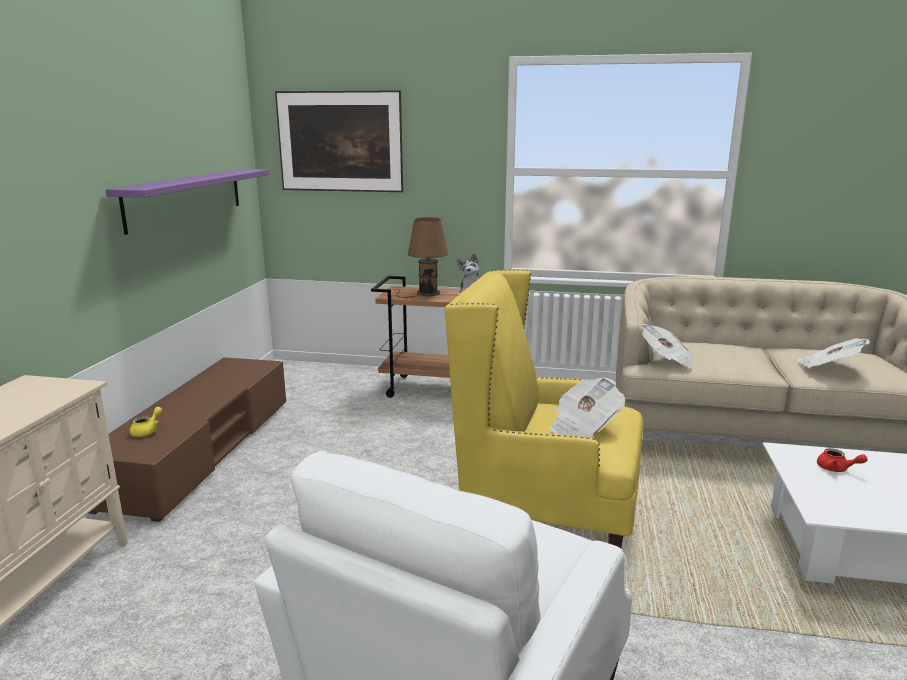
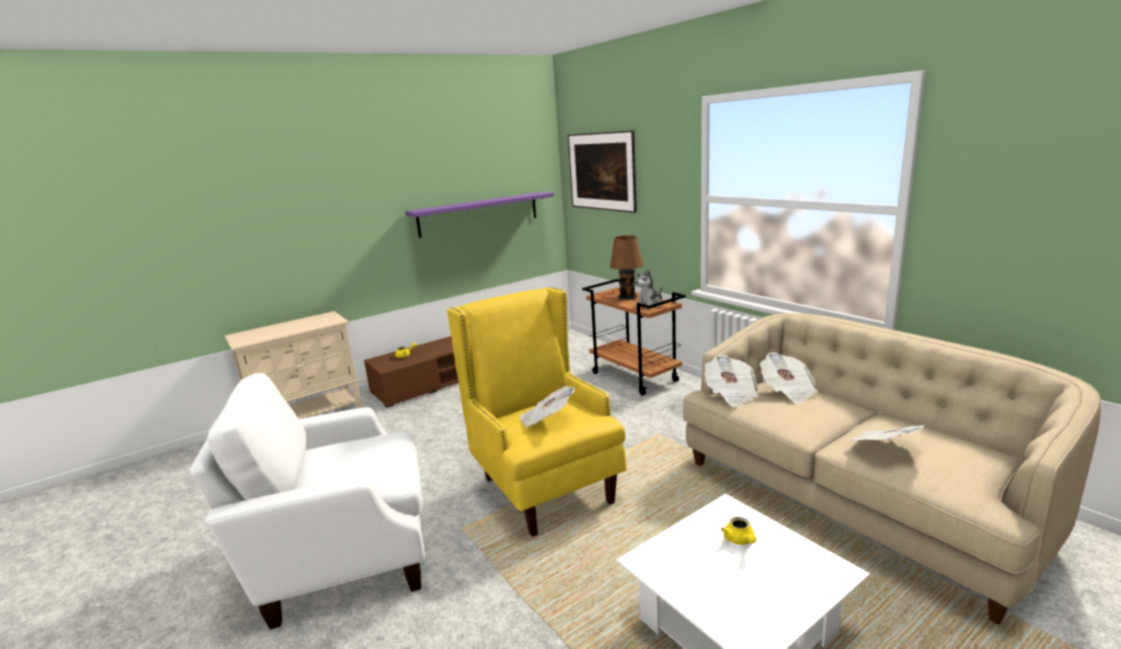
camera: 45 degrees right, 0 degrees up
(697, 347) = (787, 391): none -> newspaper
(836, 469) = (740, 540): red teapot -> yellow teapot

